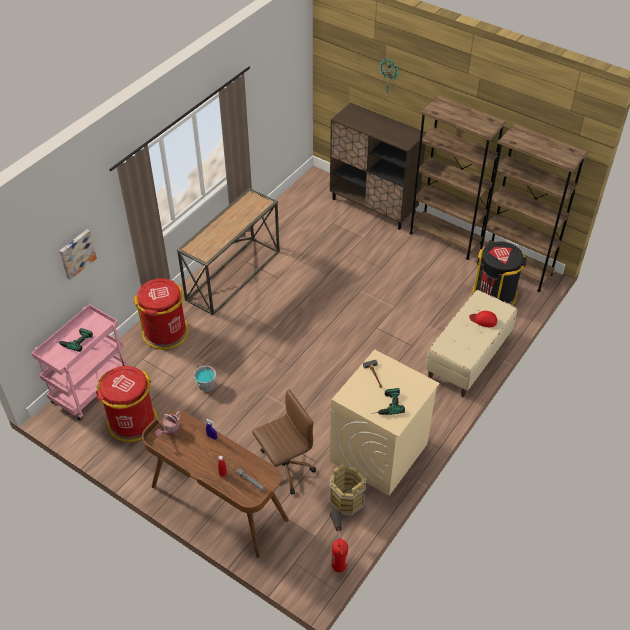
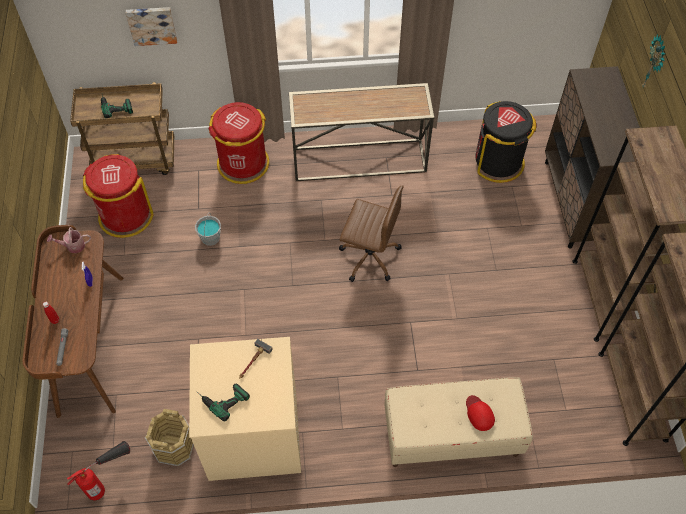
camera: 50 degrees right, 10 degrees up
(90, 388) = (136, 160): pink cart -> brown cart
(283, 468) = (169, 366): brown office chair -> brown office chair (368, 256)
(495, 294) = (572, 401): black trash can -> black trash can (498, 162)

